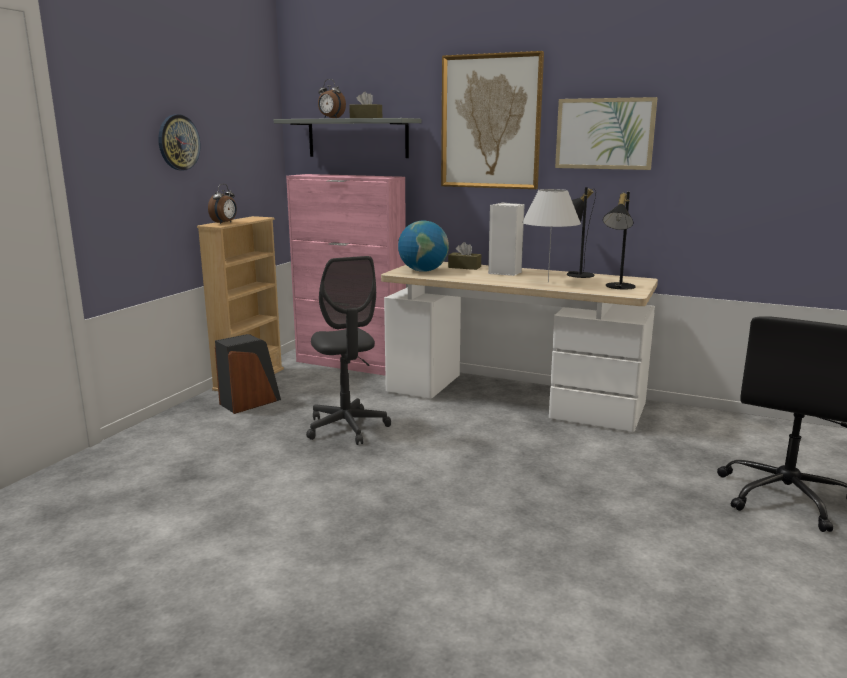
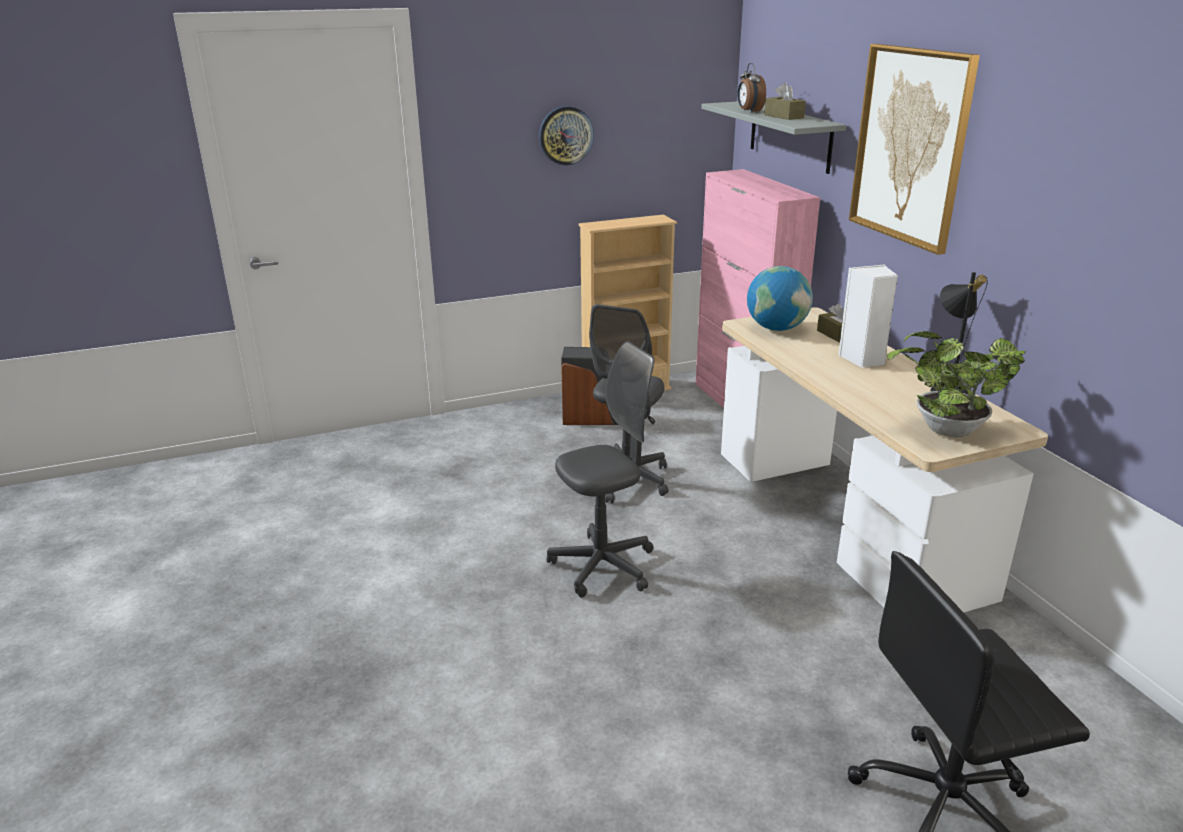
camera: 45 degrees right, 10 degrees up
(225, 223) = (607, 224): alarm clock -> none
(423, 480) = (603, 566): none -> grey office chair
(548, 282) = (874, 392): white table lamp -> none
(604, 134) = (1031, 196): picture -> none
(617, 287) = (943, 430): black table lamp -> potted plant

